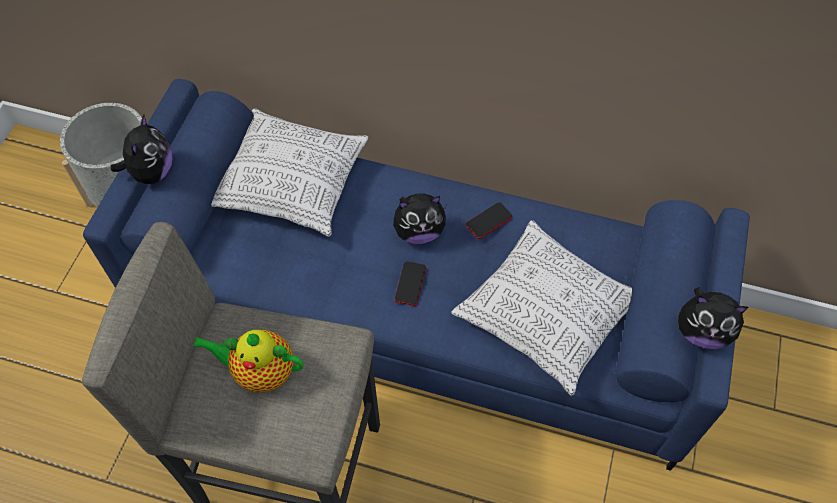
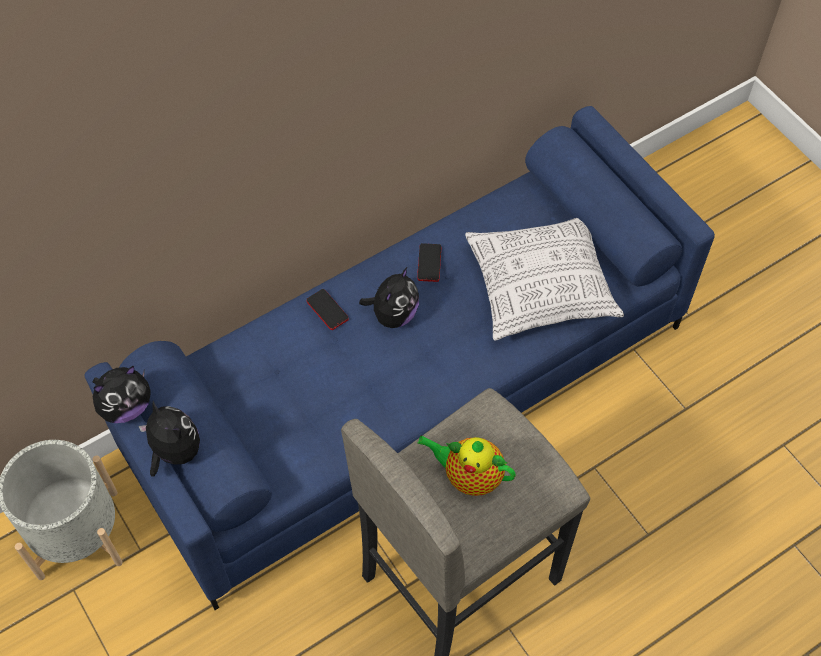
camera: 50 degrees left, 0 degrees up
(260, 371) = (469, 476): teapot -> teapot turned 60 degrees clockwise
(292, 184) = (261, 369): pillow -> none
(410, 284) = (435, 353): phone -> phone (327, 310)
(701, 332) = (653, 203): plush toy -> plush toy (126, 407)

